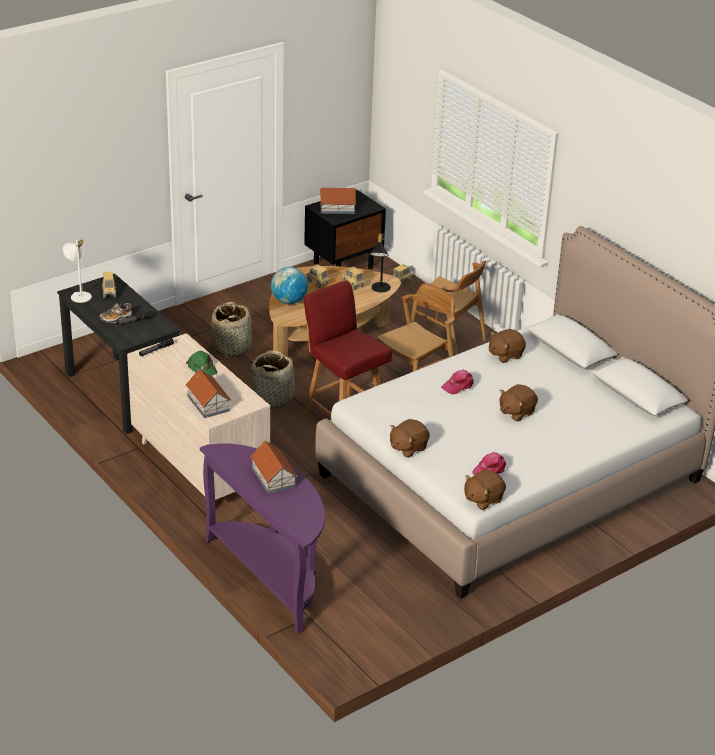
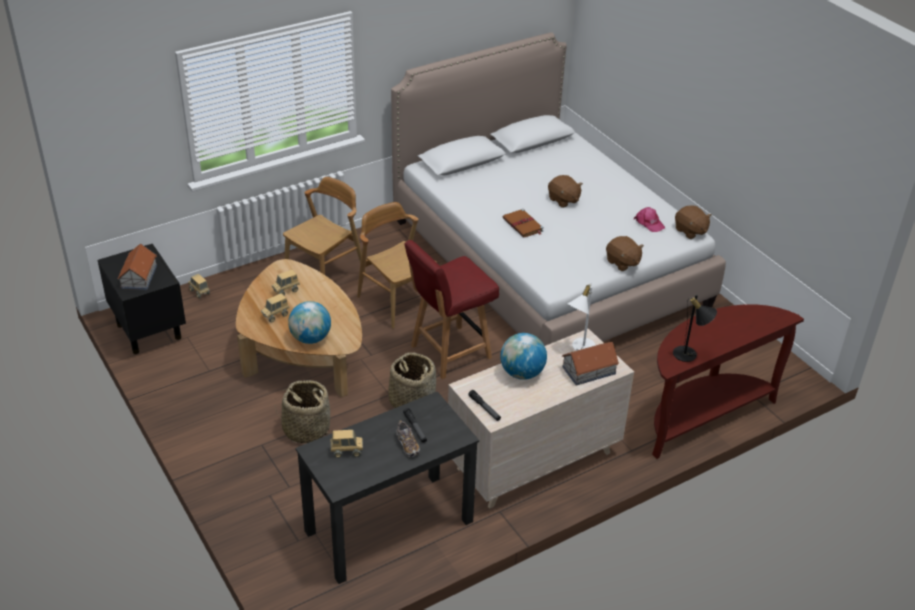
camera: 85 degrees left, 5 degrees up
(79, 295) = (347, 480): white table lamp -> white table lamp (579, 347)
(202, 368) = (522, 373): green cap -> globe
(271, 577) = (702, 415): purple console table -> brown console table
(273, 477) = (708, 331): toy house -> none
(379, 289) = (298, 274): black table lamp -> black table lamp (689, 355)
(458, 385) = (523, 225): pink cap -> brown book
(505, 355) = (471, 195): brown plush toy -> none

